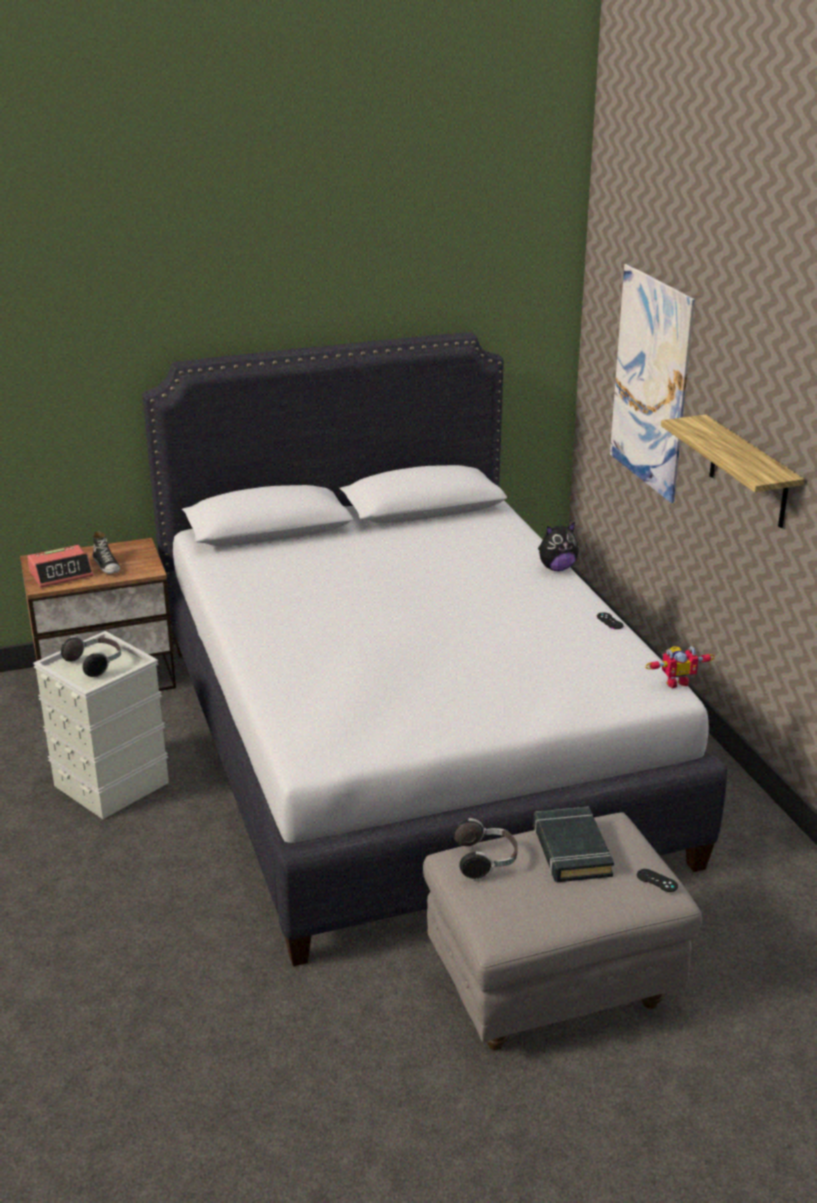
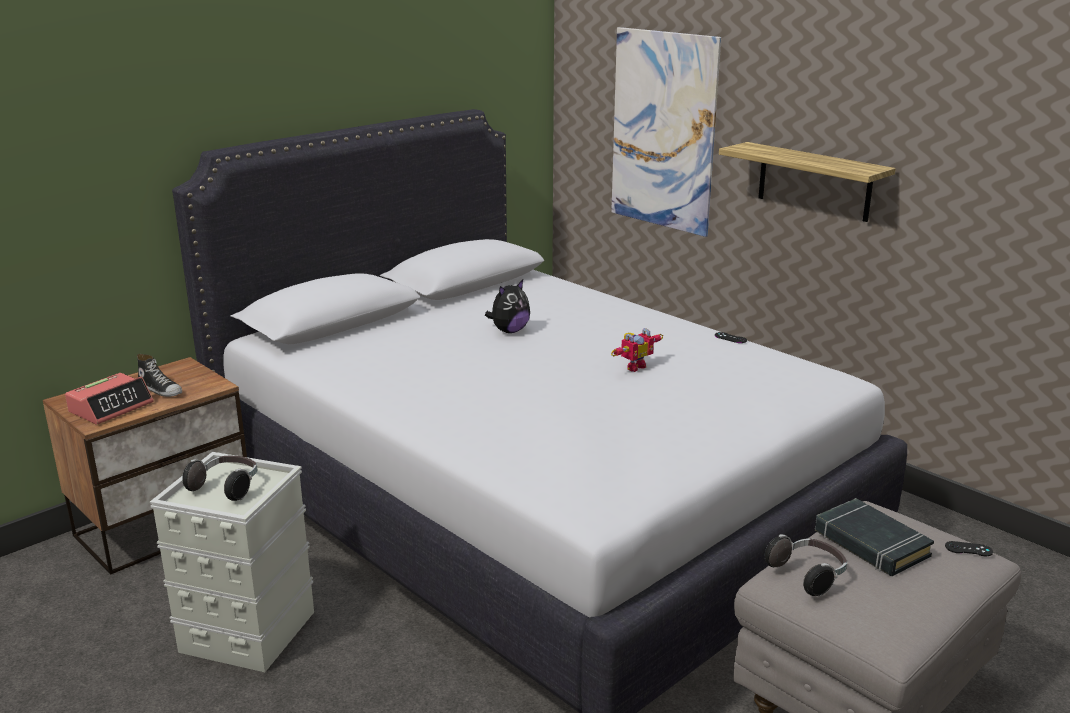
camera: 25 degrees left, 5 degrees down
(556, 568) = (637, 308): plush toy -> plush toy (509, 331)
(675, 681) = (841, 372): toy robot -> toy robot (633, 366)

